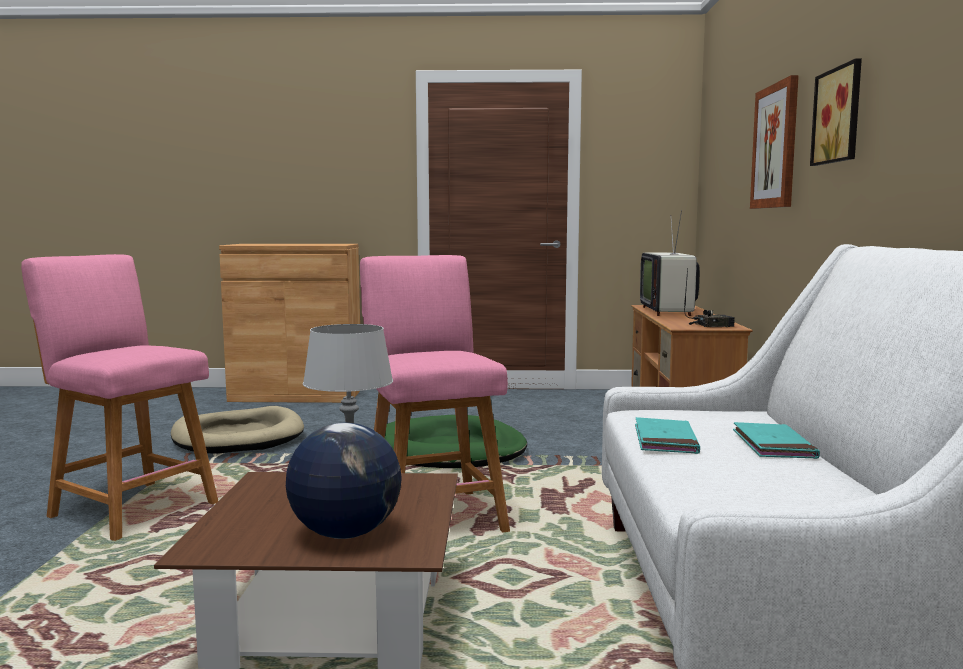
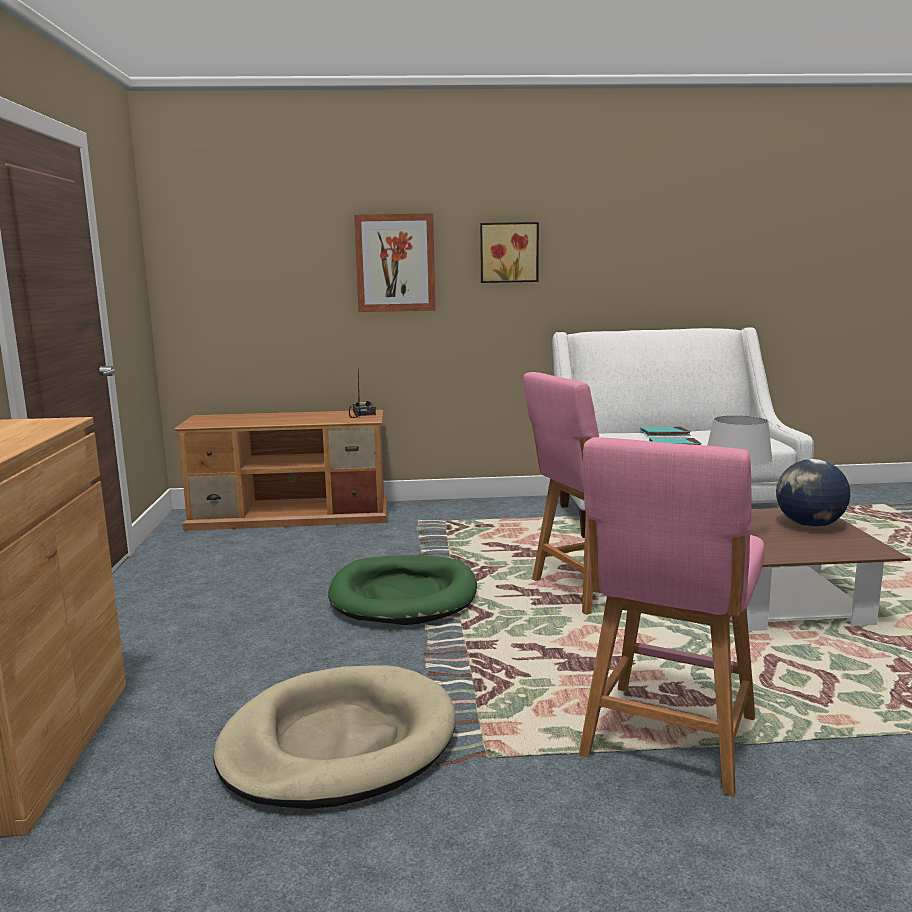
camera: 95 degrees left, 5 degrees up
(670, 311) = (249, 420): television -> none

